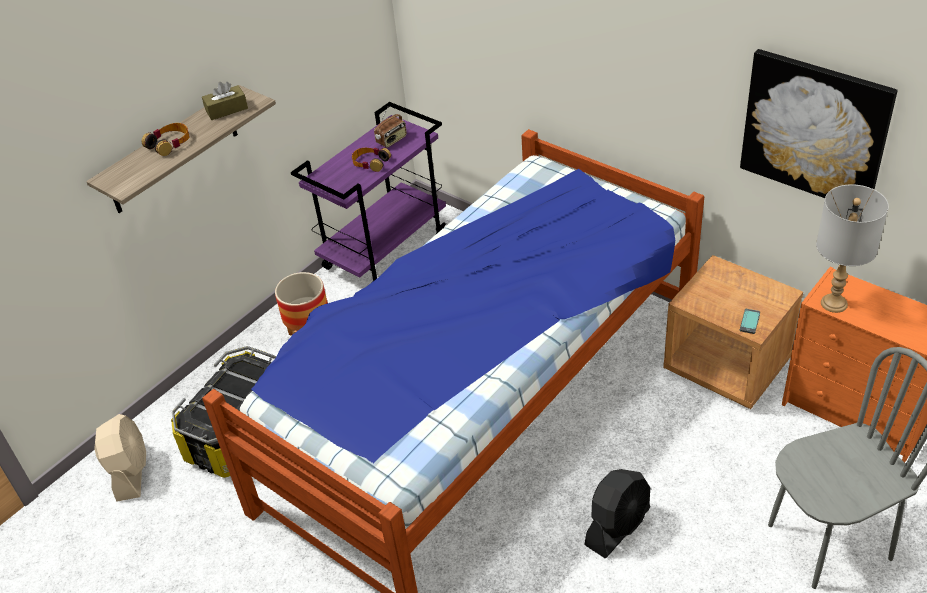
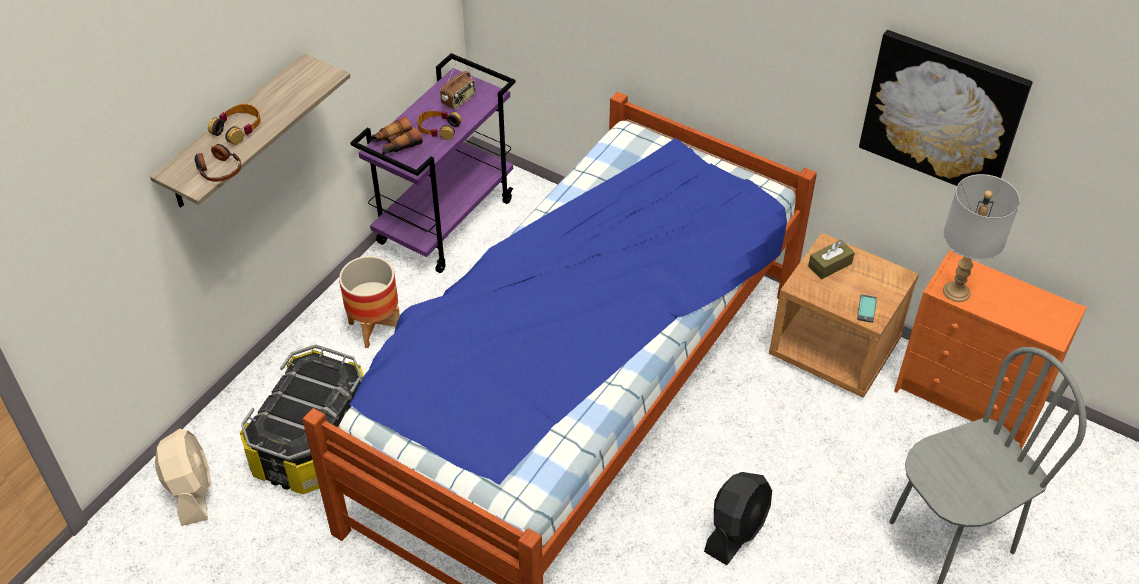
camera: 10 degrees left, 5 degrees up
(145, 175) = (218, 169): none -> headphones
(226, 109) = (296, 85): brown tissue box -> brown tissue box (830, 265)
(331, 175) = (395, 144): none -> binoculars

